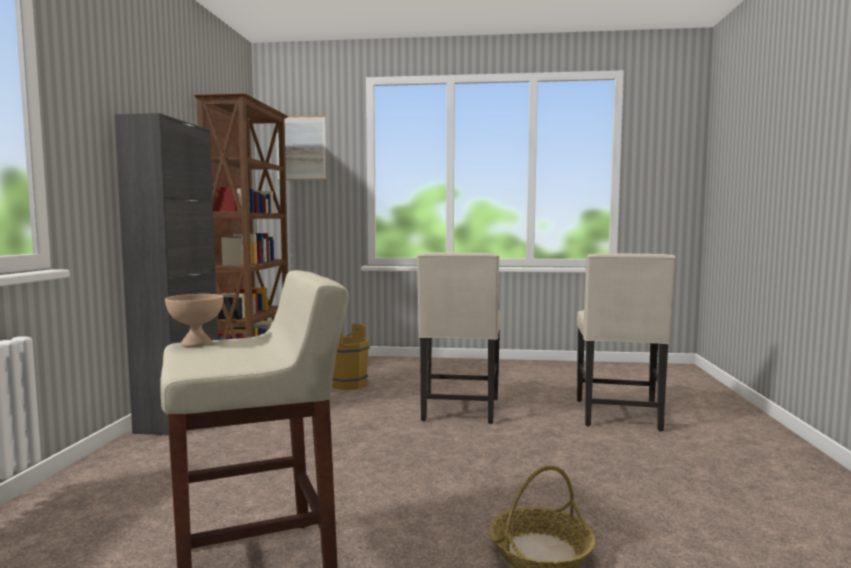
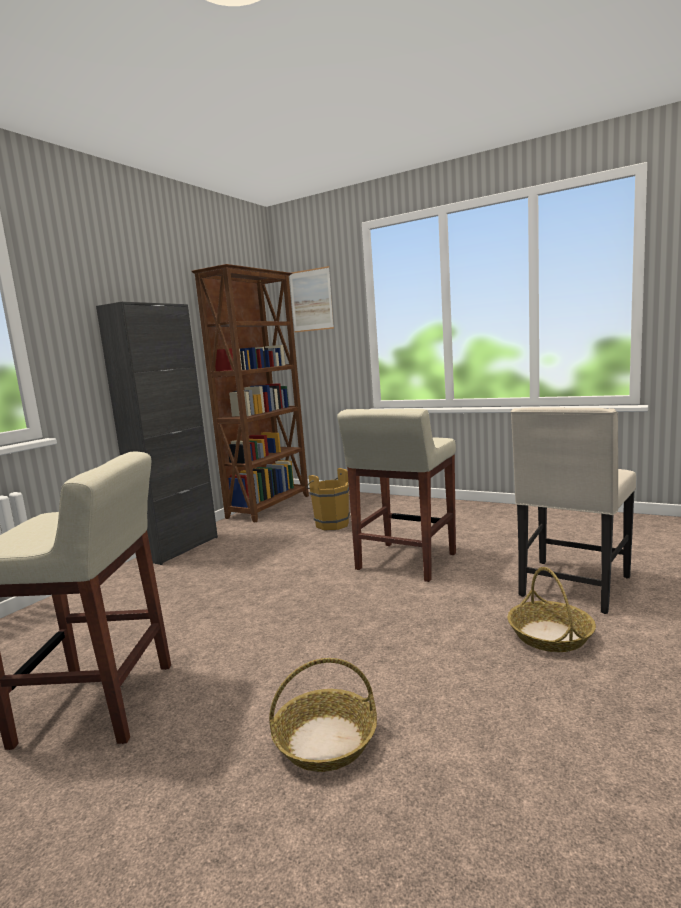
camera: 25 degrees right, 5 degrees up
(197, 343) = (49, 516): beige bowl -> none
(459, 410) = (405, 562): beige chair -> beige stool
(638, 450) = (550, 635): none -> basket

